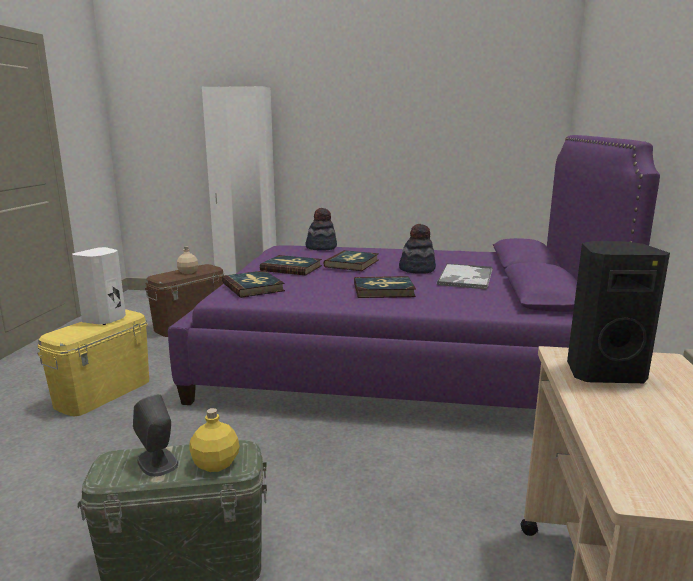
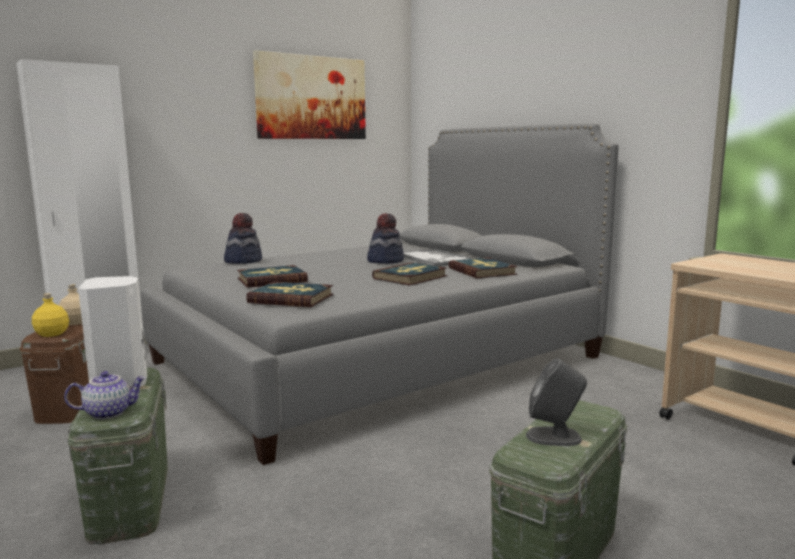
camera: 45 degrees left, 5 degrees down
(64, 334) = (109, 412): none -> teapot
(103, 393) = (130, 499): yellow storage box -> green storage box
(216, 464) = (589, 418): yellow bottle -> yellow bottle (52, 334)
(352, 263) = (320, 266): book -> book (482, 271)
(396, 358) = (378, 359): purple bed -> grey bed
(446, 101) = (311, 98): none -> picture
(602, 372) = (731, 265): black speaker -> none

